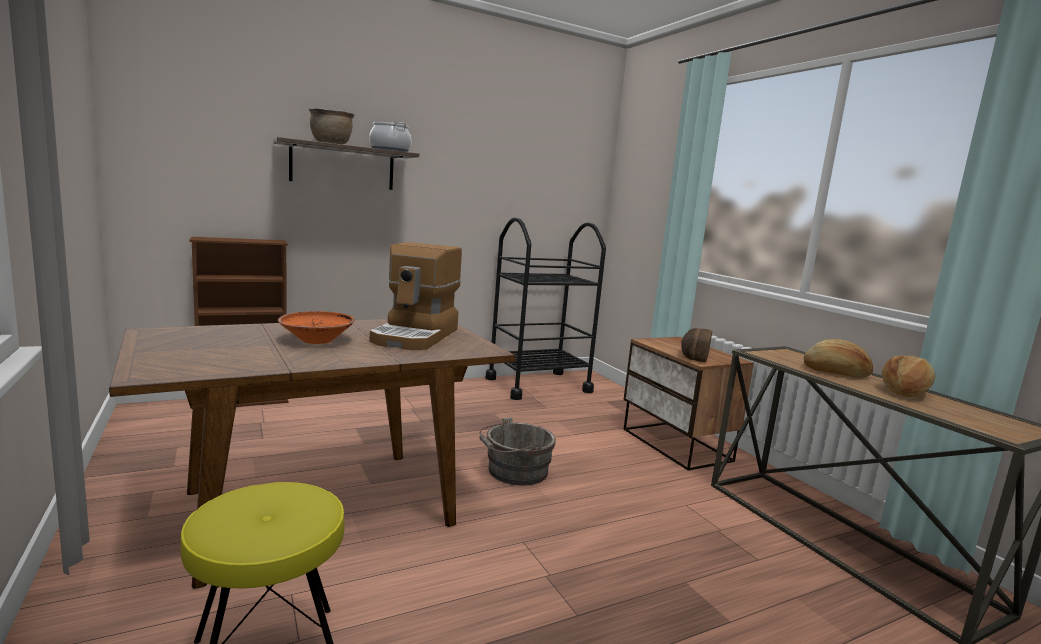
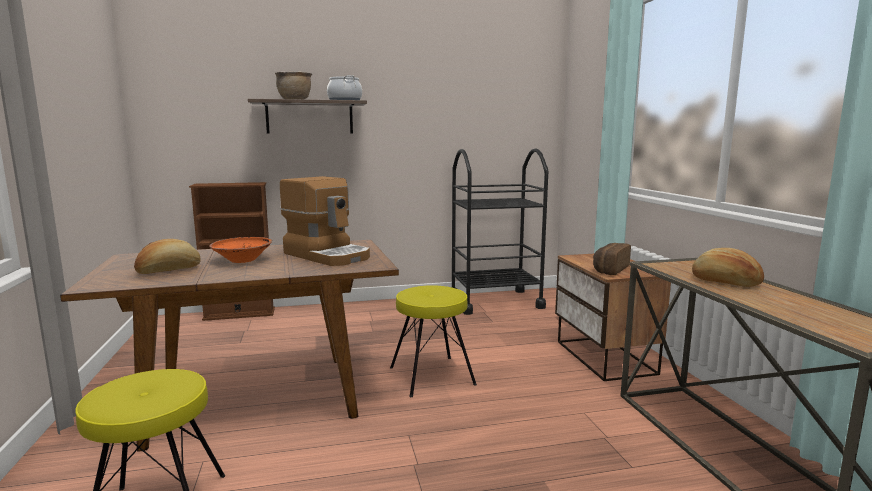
camera: 15 degrees right, 0 degrees up
(416, 336) = (328, 255): coffee machine -> coffee machine turned 75 degrees counterclockwise
(514, 471) = (432, 376): grey bucket -> yellow stool
(906, 391) = (789, 299): bread -> bread (169, 270)

